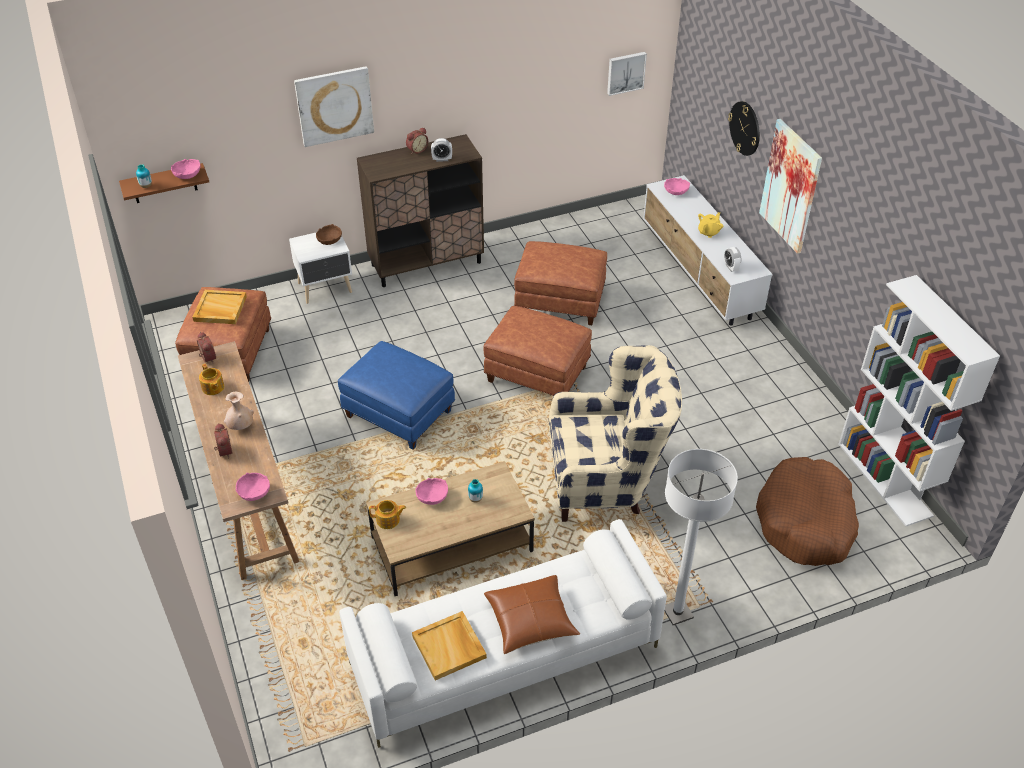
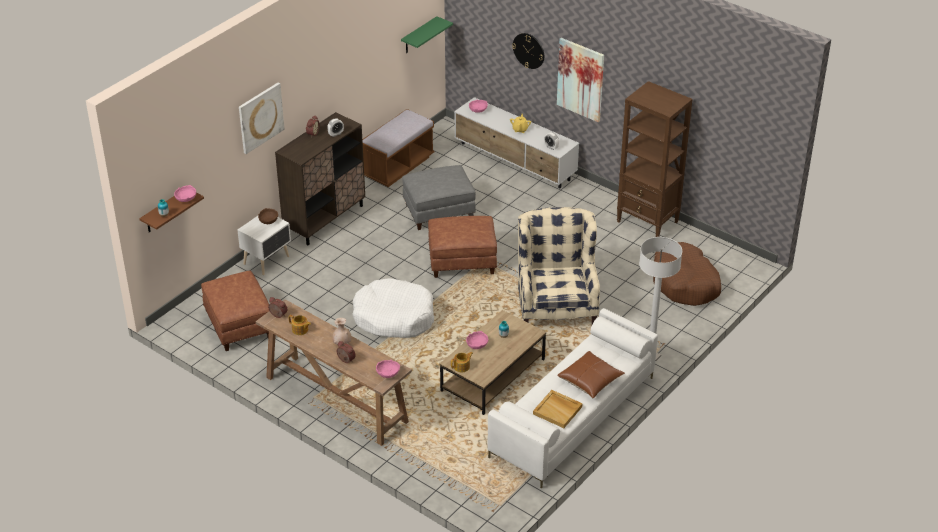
camera: 30 degrees left, 5 degrees down
(219, 309) = (234, 290): beige tray -> none
(400, 413) = (394, 317): blue ottoman -> white dog bed
(557, 231) = (397, 166): none -> brown bench
(561, 301) = (439, 211): brown ottoman -> grey ottoman
(607, 480) = (556, 305): beige armchair -> beige armchair turned 60 degrees counterclockwise
(625, 72) = (419, 36): picture -> green shelf
(814, 413) = (648, 222): none -> brown bookcase
(885, 479) = (712, 244): white bookcase -> none

